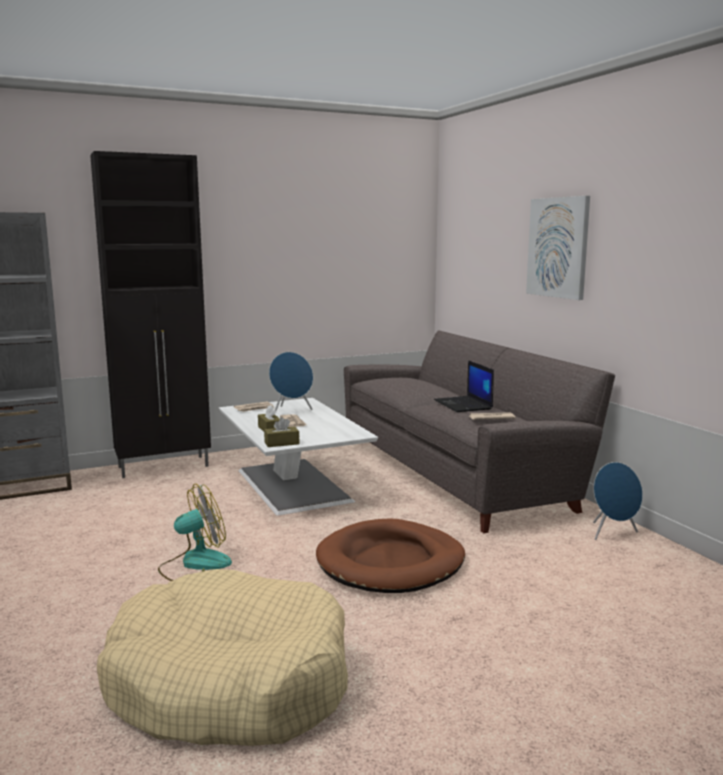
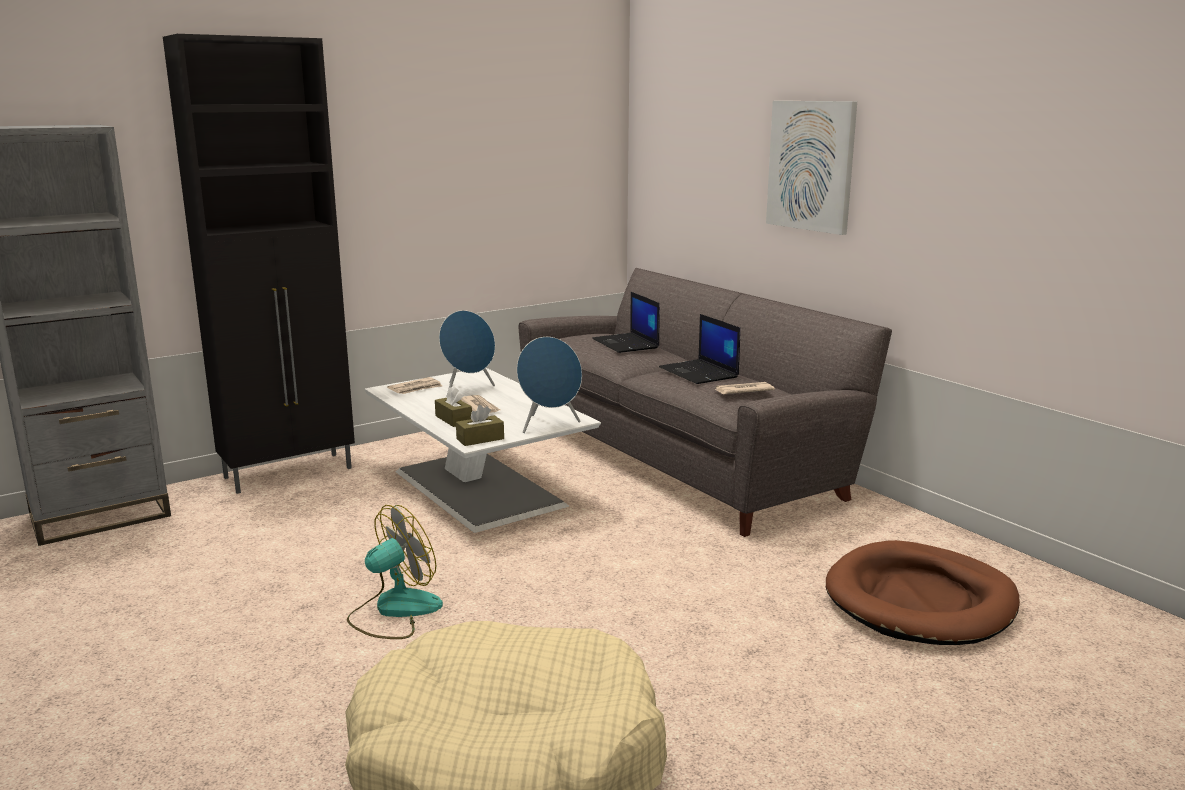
camera: 10 degrees left, 5 degrees up
(391, 562) = (646, 585): brown dog bed -> brown dog bed (920, 601)
(418, 384) = (626, 344): none -> laptop
(612, 533) = (895, 525): blue speaker -> blue speaker (549, 425)

